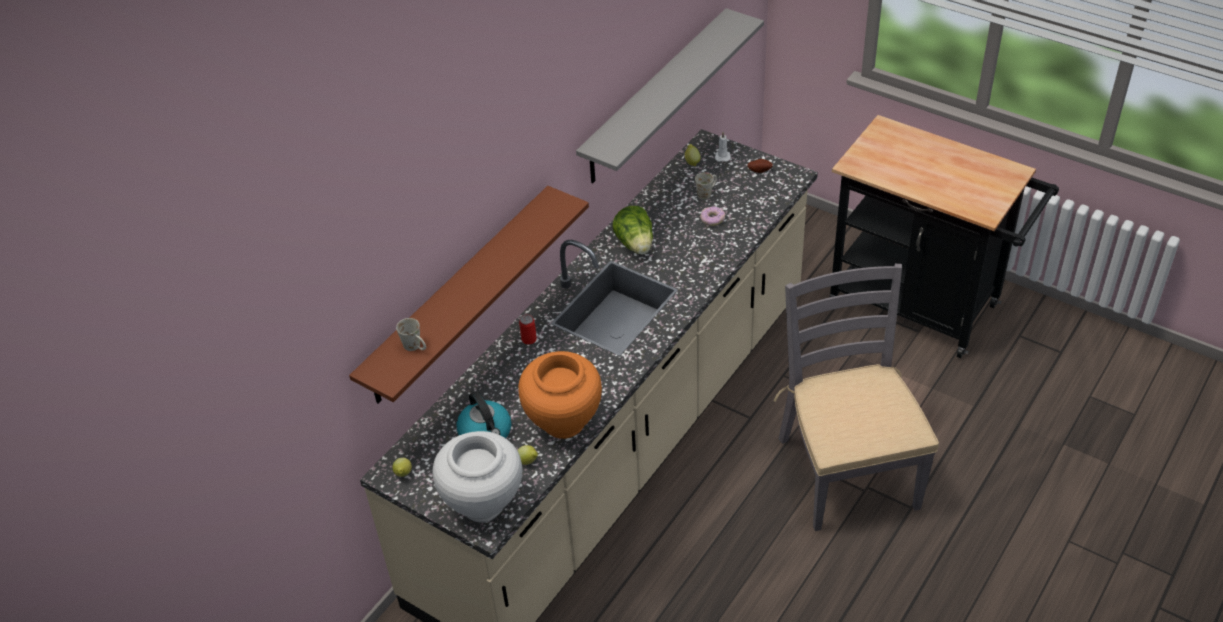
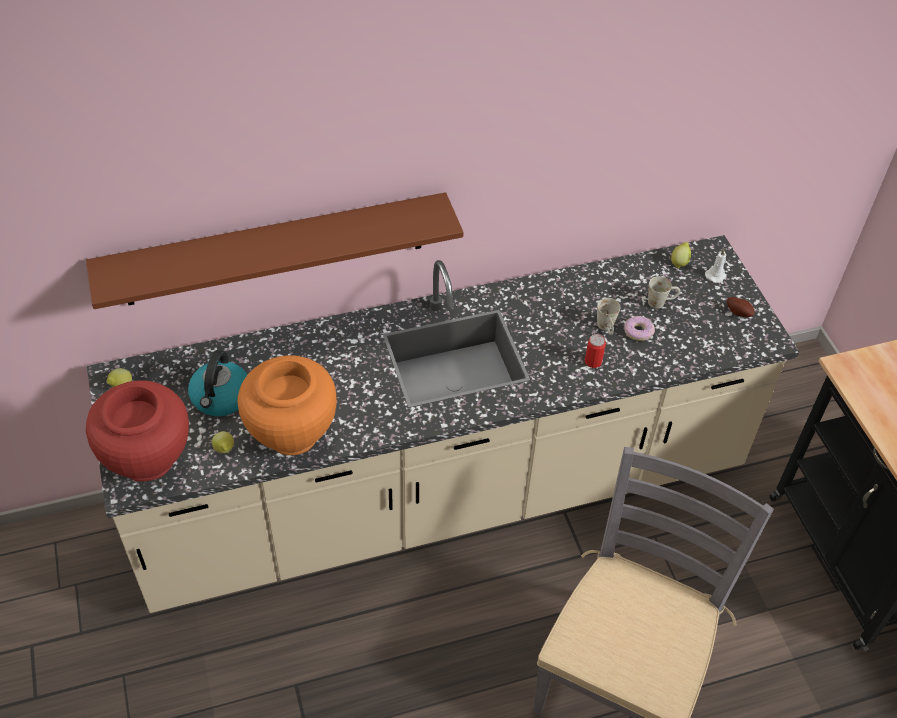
camera: 35 degrees right, 5 degrees up
(416, 347) = (162, 271): white mug -> white mug (606, 328)
(483, 504) = (148, 461): white vase -> red vase
(529, 339) = (349, 336): can -> can (593, 361)
(635, 244) = (538, 309): lettuce -> none
(655, 97) = (658, 168): grey shelf -> none

